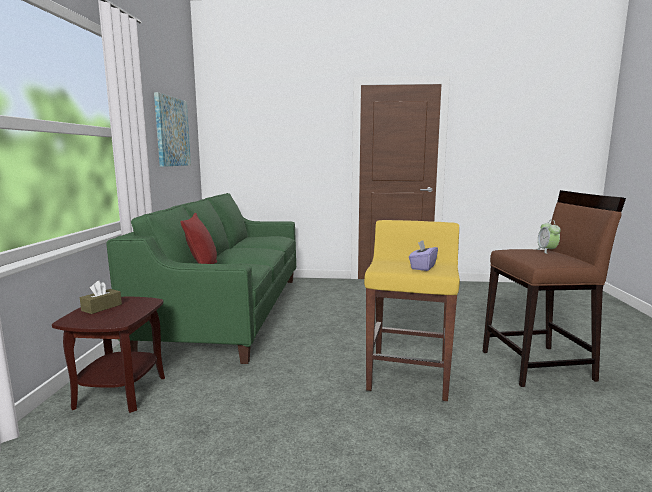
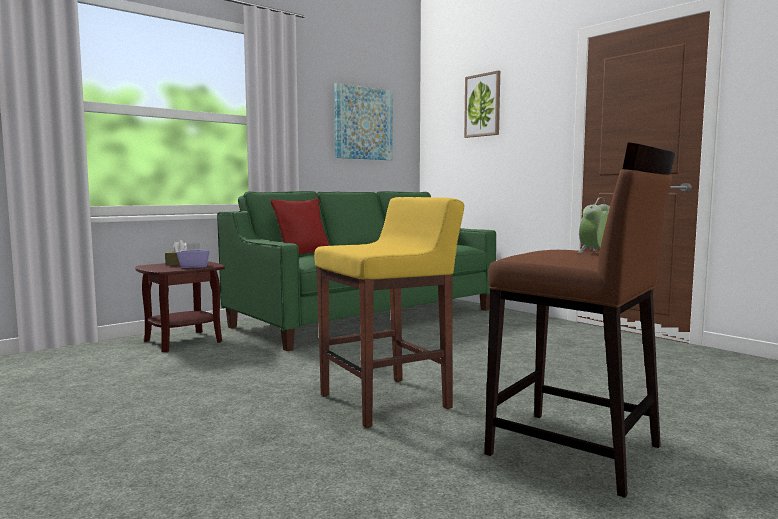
camera: 45 degrees right, 5 degrees down
(269, 122) = (482, 105): none -> picture
(422, 267) = (375, 248): purple tissue box -> purple tissue box (194, 266)

